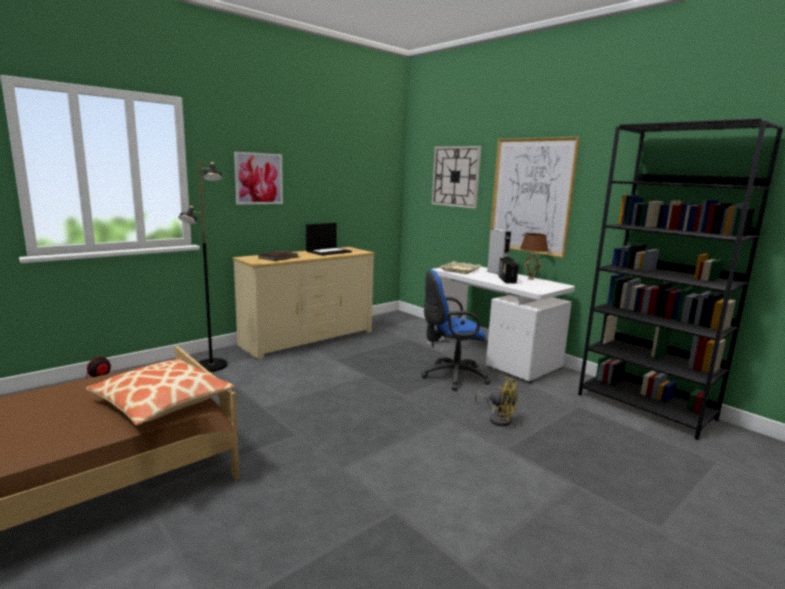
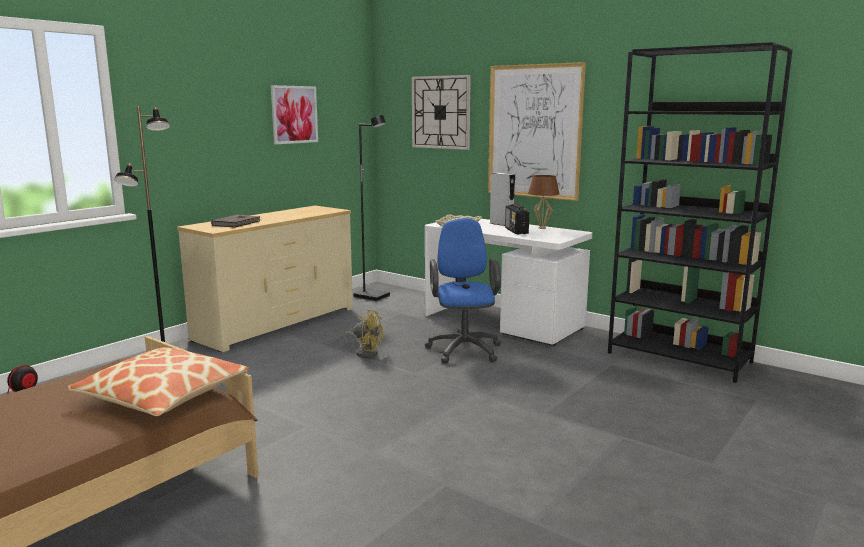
camera: 10 degrees left, 0 degrees up
(258, 178) = (202, 125): picture -> picture (294, 114)
(329, 251) = (294, 212): laptop -> none
(391, 322) = (372, 296): none -> black floor lamp
(451, 377) = (464, 349): blue office chair -> blue office chair turned 105 degrees clockwise
(498, 418) = (529, 385): yellow fan -> yellow fan (365, 352)

